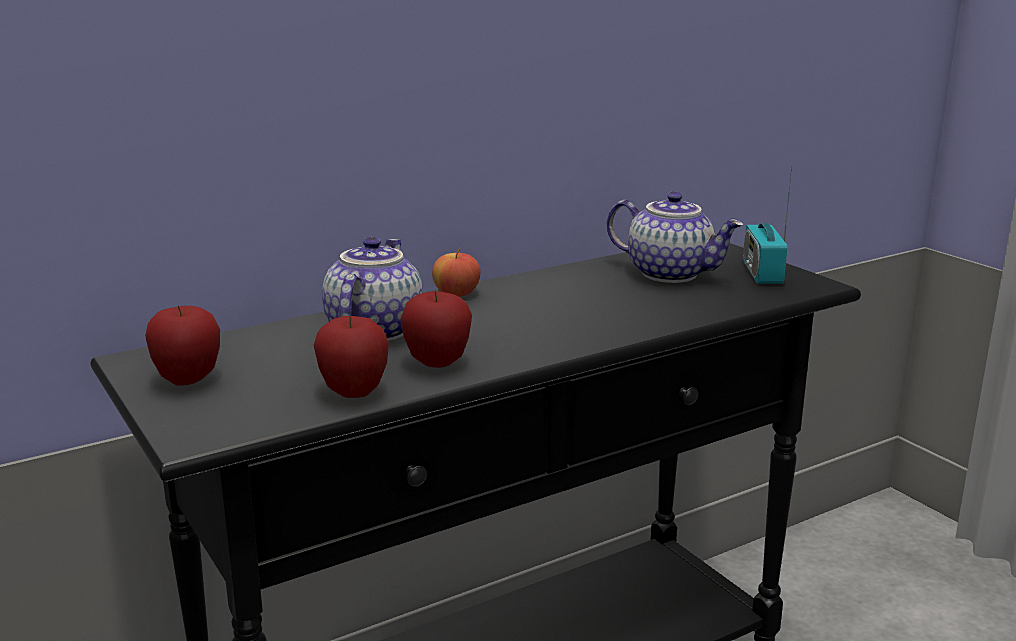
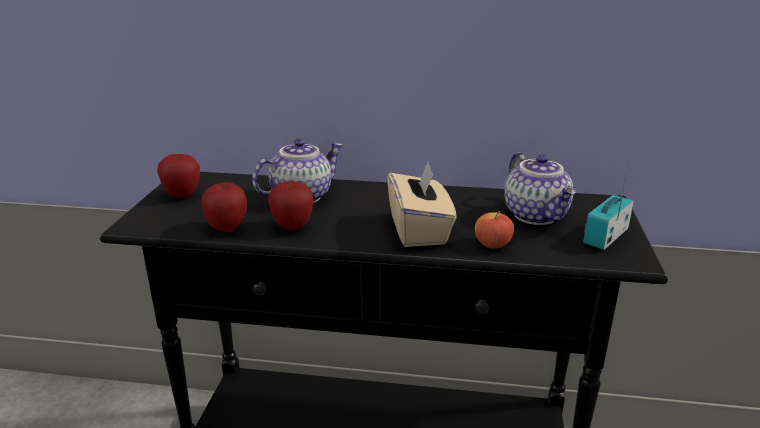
camera: 40 degrees right, 5 degrees up
(456, 293) = (382, 187): apple -> apple (492, 244)
(587, 321) = (419, 230): none -> beige tissue box

